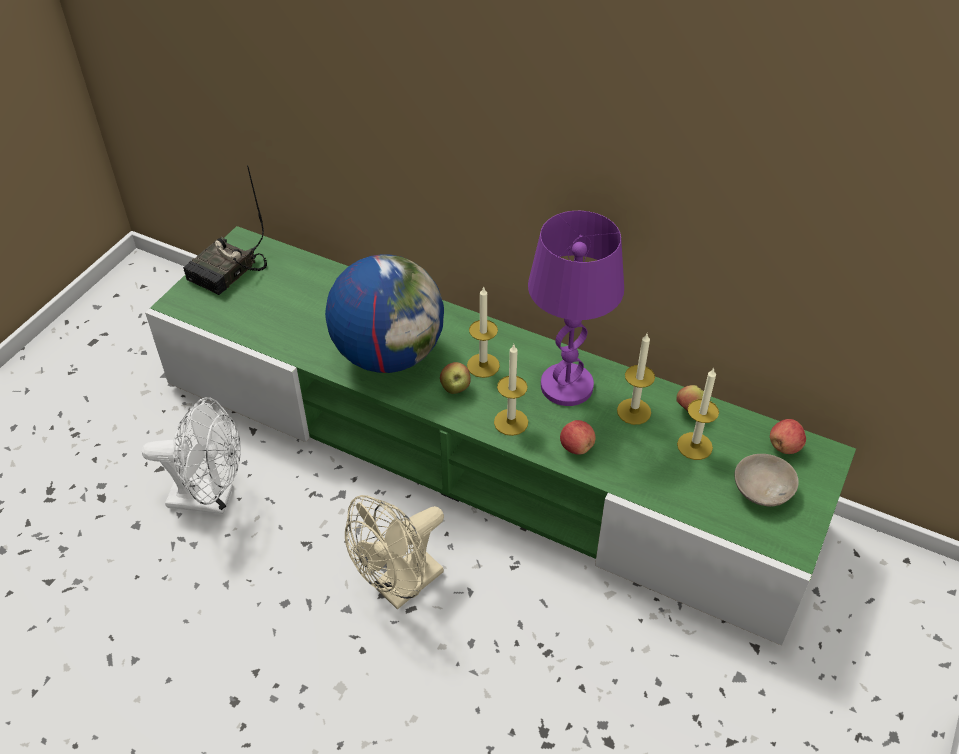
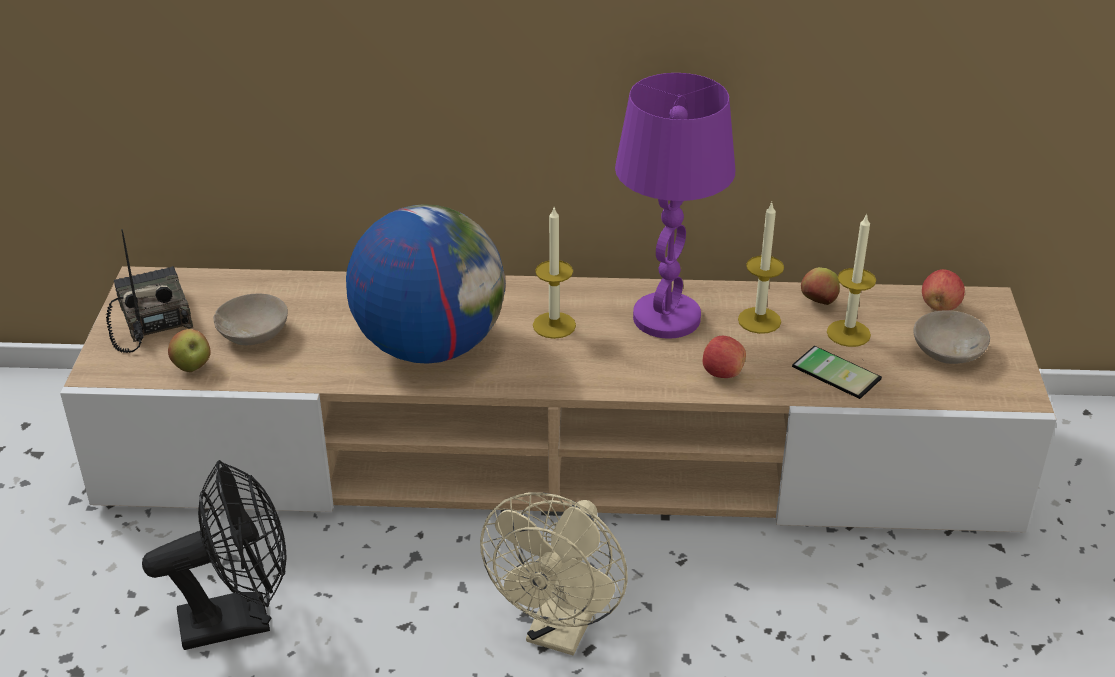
camera: 25 degrees left, 10 degrees down
(211, 498) = (239, 619): white fan -> black fan
(228, 273) = (148, 319): radio -> radio turned 150 degrees clockwise
(285, 306) = (256, 334): none -> beige bowl
(455, 388) = (538, 357): apple -> apple (192, 367)
(481, 451) = (559, 455): green tv stand -> beige tv stand
(511, 422) = (629, 371): candle -> none
(665, 475) = (838, 370): none -> phone

